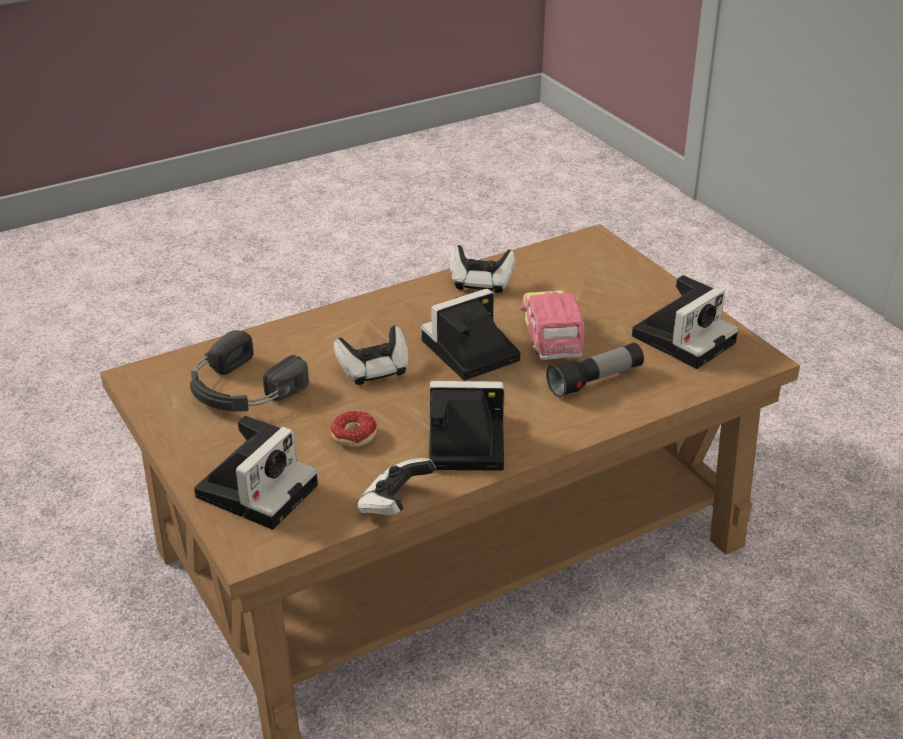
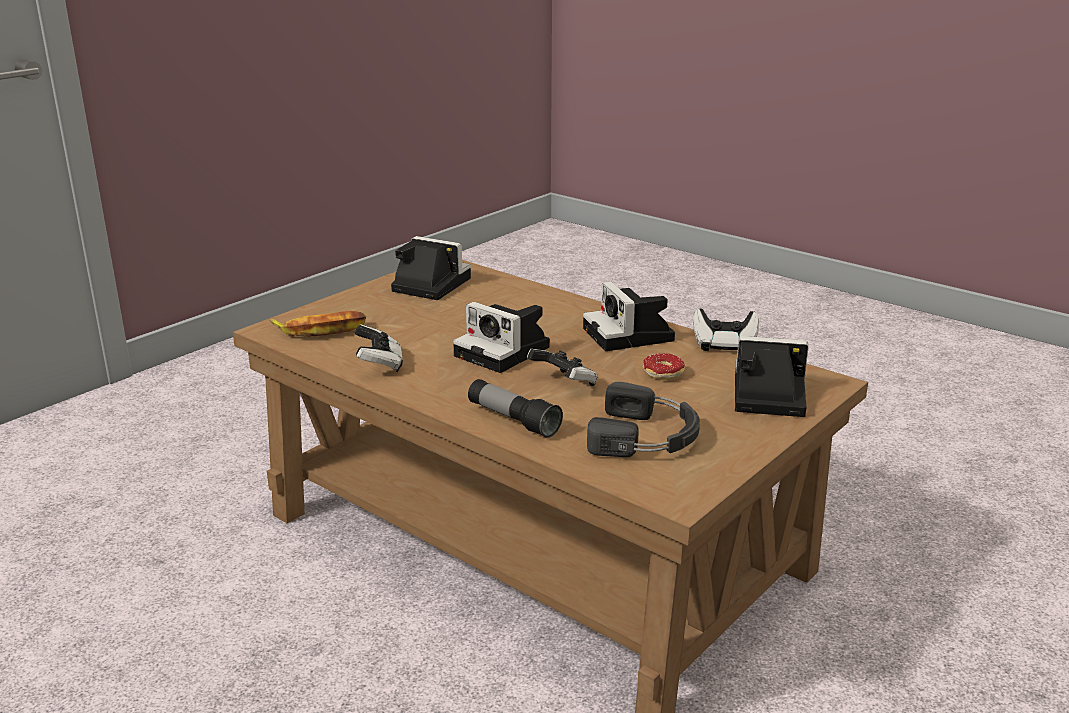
camera: 110 degrees left, 10 degrees down
(551, 338) = (460, 325): toy car -> none
(580, 263) = (320, 330): none -> banana
(595, 381) = (511, 305): flashlight -> flashlight (513, 420)

